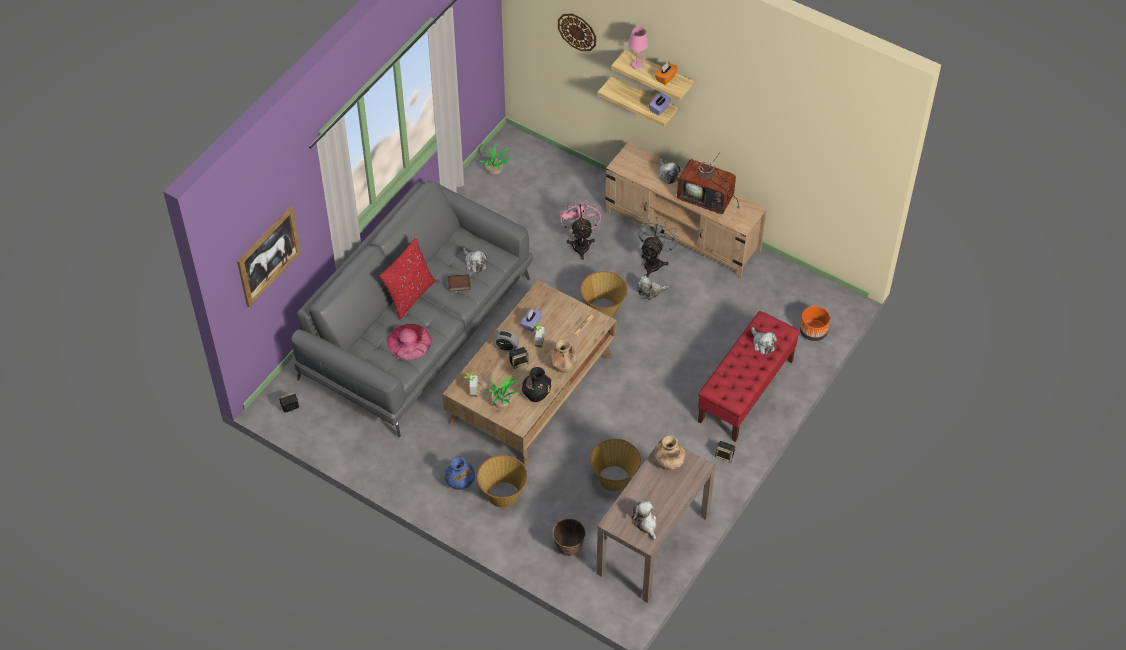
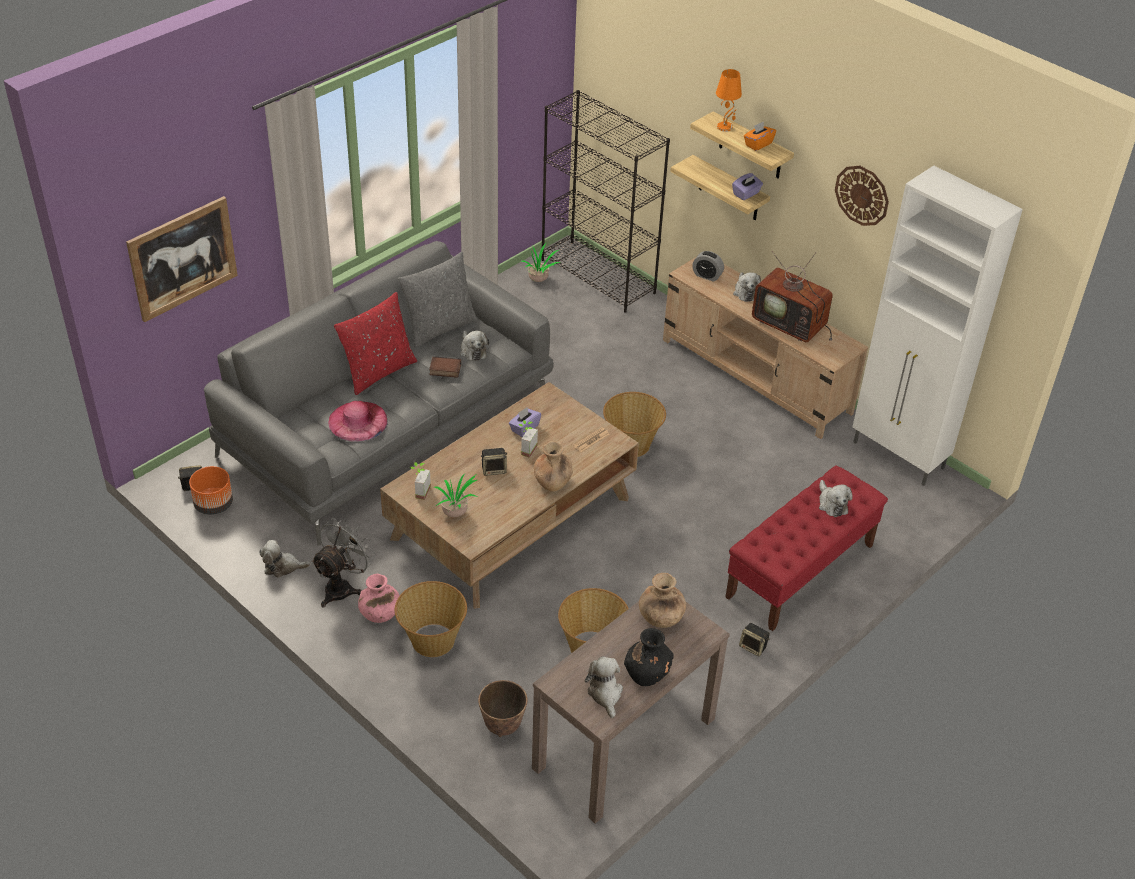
camera: 10 degrees right, 10 degrees down
(443, 247) = (439, 327): none -> grey pillow
(460, 482) = (380, 614): blue vase -> pink vase
(506, 347) = (482, 449): alarm clock -> alarm clock (707, 276)
(536, 393) = (506, 509): black vase -> black vase (647, 673)
(541, 159) = (598, 276): none -> black bookcase
(577, 31) = (658, 89): wall clock -> wall clock (862, 195)
(580, 243) = (623, 368): pink fan -> none
(637, 65) = (725, 127): pink table lamp -> orange table lamp
(650, 292) = (698, 435): plush toy -> plush toy (282, 567)
(654, 262) = (711, 403): grey fan -> grey fan (343, 587)
(800, 282) = (899, 456): none -> white cabinet
(813, 332) = (906, 517): orange planter -> orange planter (213, 505)

